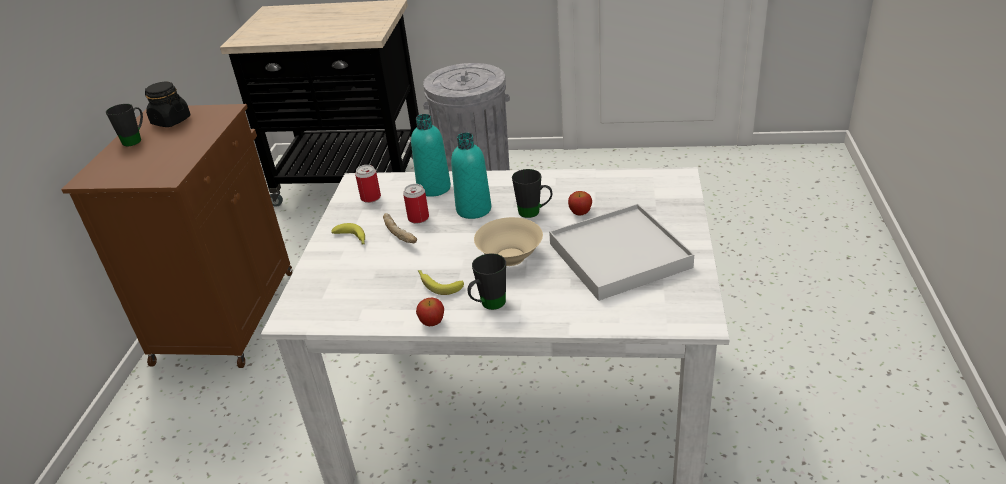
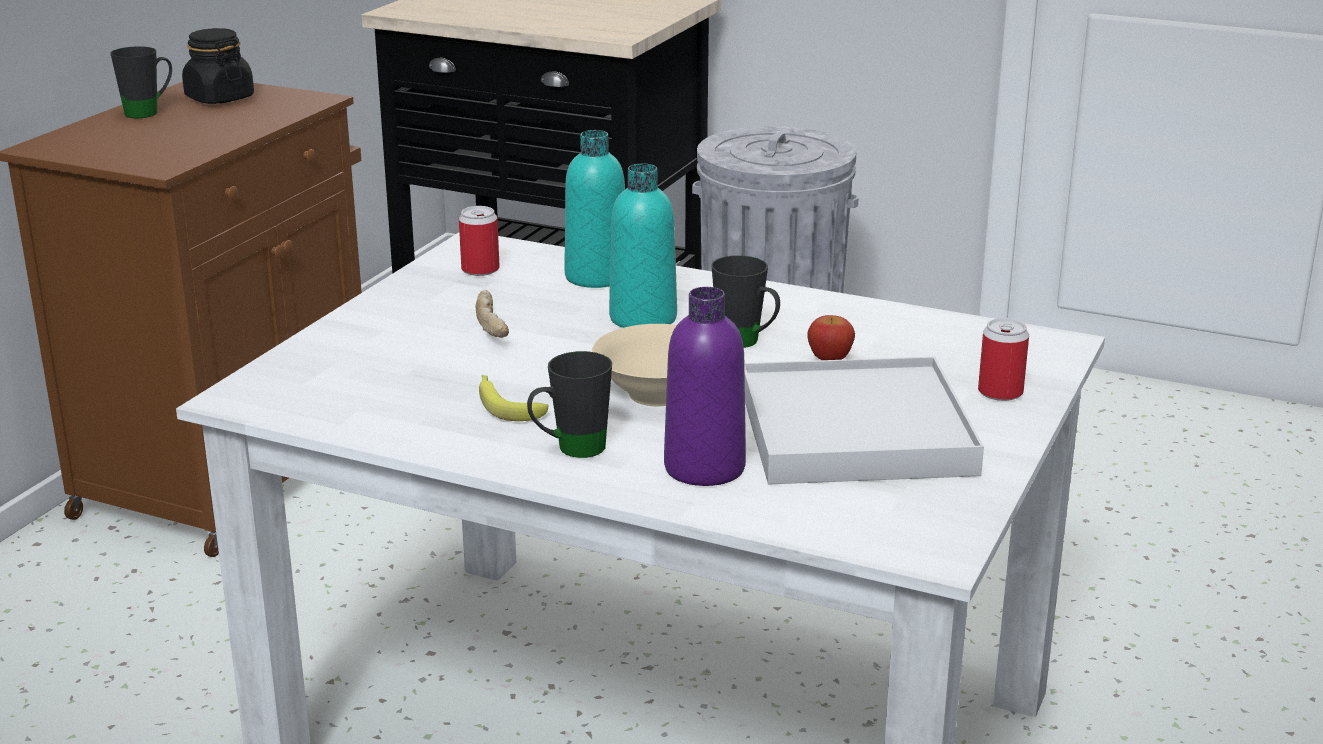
camera: 15 degrees right, 10 degrees down
(352, 239) = (410, 318): banana -> none
(418, 218) = (539, 311): can -> can (1000, 392)
(432, 322) = (459, 451): apple -> none
(561, 299) = (704, 468): none -> purple bottle

